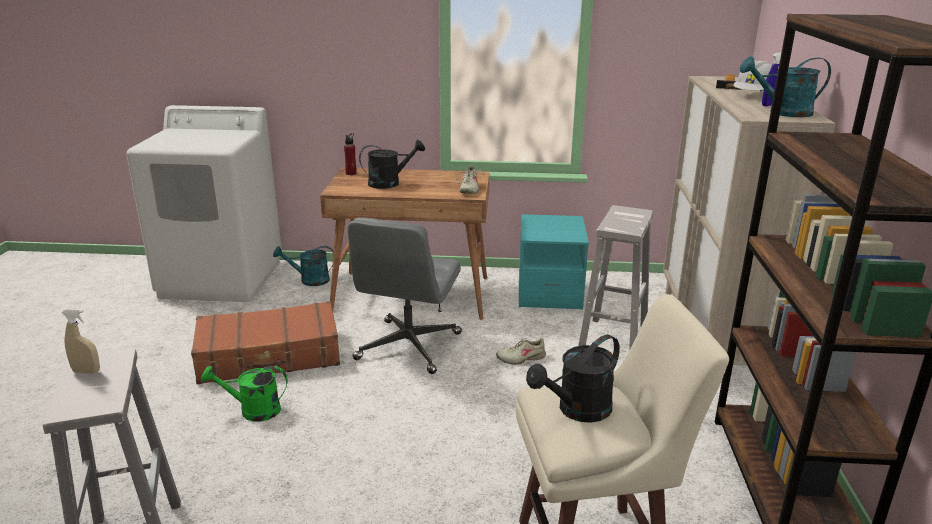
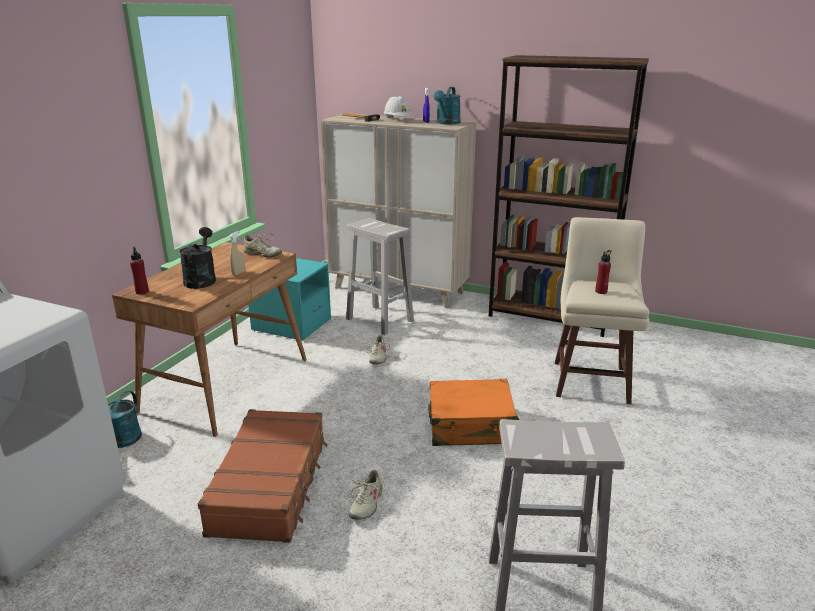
camera: 70 degrees left, 0 degrees up
(86, 371) = (538, 443): beige spray bottle -> beige spray bottle (238, 273)
(253, 410) = (366, 503): green watering can -> beige shoe
(408, 347) = (321, 402): grey office chair -> none
(409, 452) = (471, 426): none -> orange suitcase
(577, 411) = (601, 291): black watering can -> red bottle

